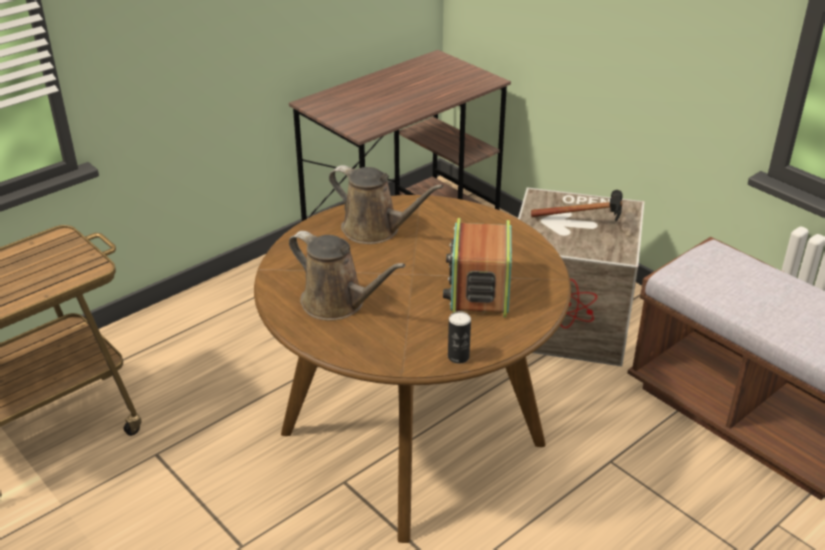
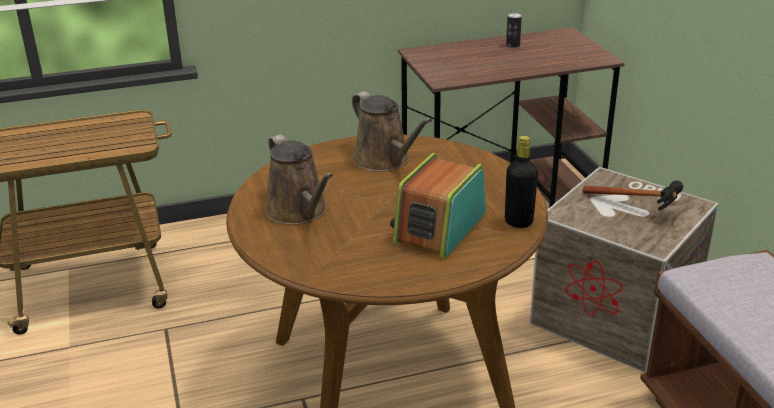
camera: 25 degrees right, 5 degrees down
(458, 357) = (368, 281): can -> can (513, 45)
(541, 264) = (518, 222): none -> black bottle

